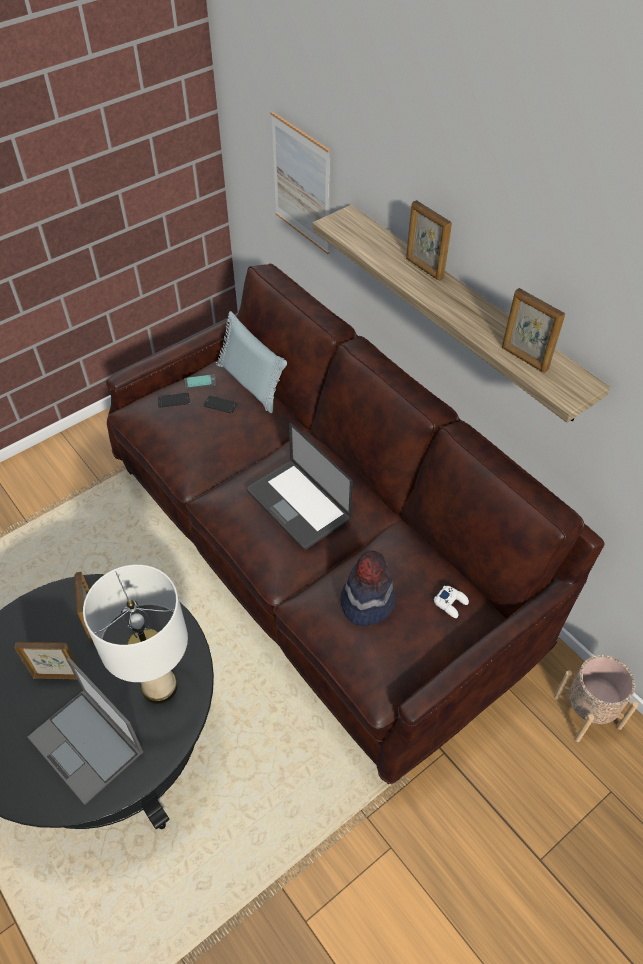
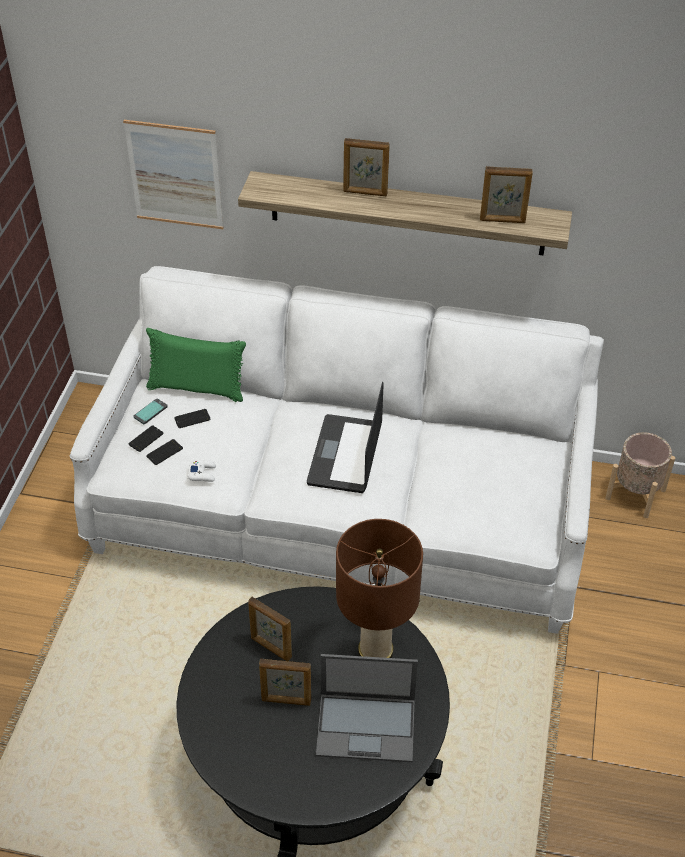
camera: 40 degrees left, 5 degrees down
(57, 675) = (286, 701): picture frame -> picture frame turned 135 degrees counterclockwise
(160, 687) = (376, 651): white table lamp -> brown table lamp
(174, 418) = (164, 452): none -> phone
(252, 383) = (197, 388): blue pillow -> green pillow
(298, 505) = (345, 455): laptop -> laptop turned 90 degrees clockwise
(321, 553) = (342, 511): brown sofa -> white sofa
(367, 601) = (468, 488): hat -> none
(451, 603) = (524, 452): white game controller -> white game controller (202, 473)

